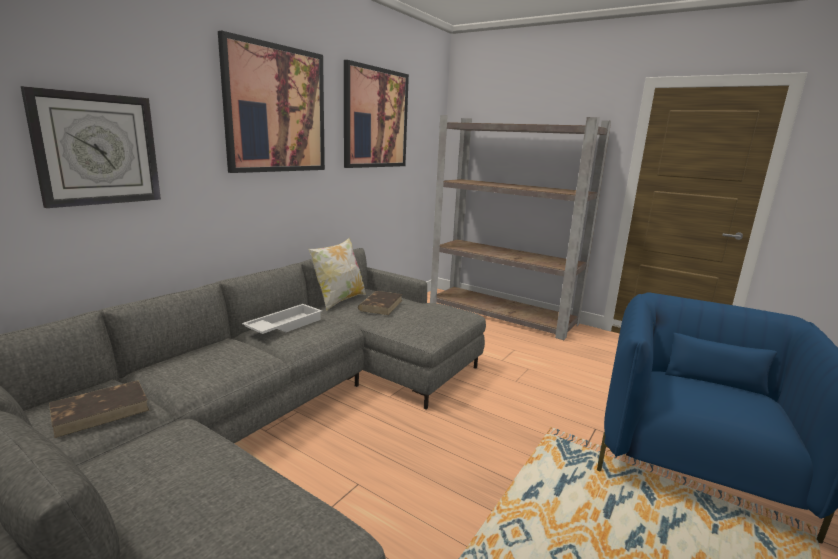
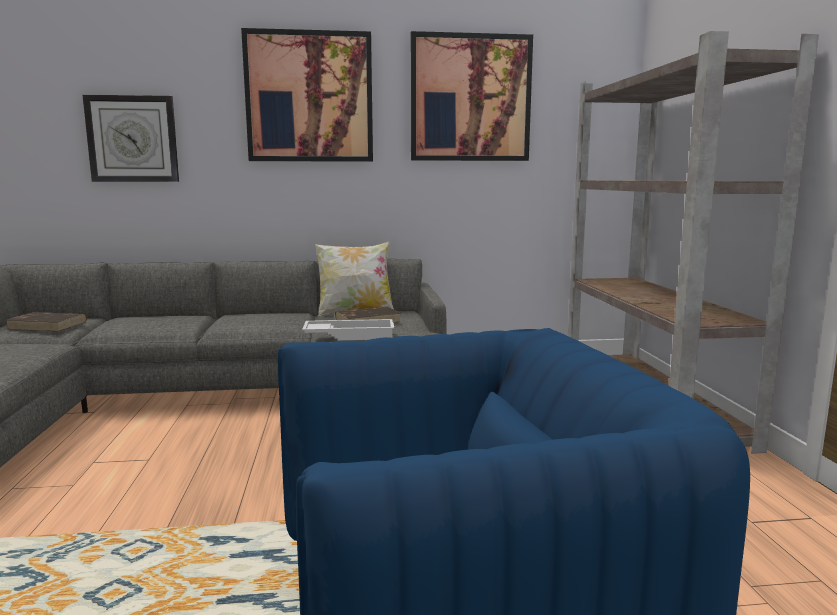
camera: 50 degrees right, 5 degrees down
(284, 325) = (252, 315): white tray -> white tray (350, 335)

